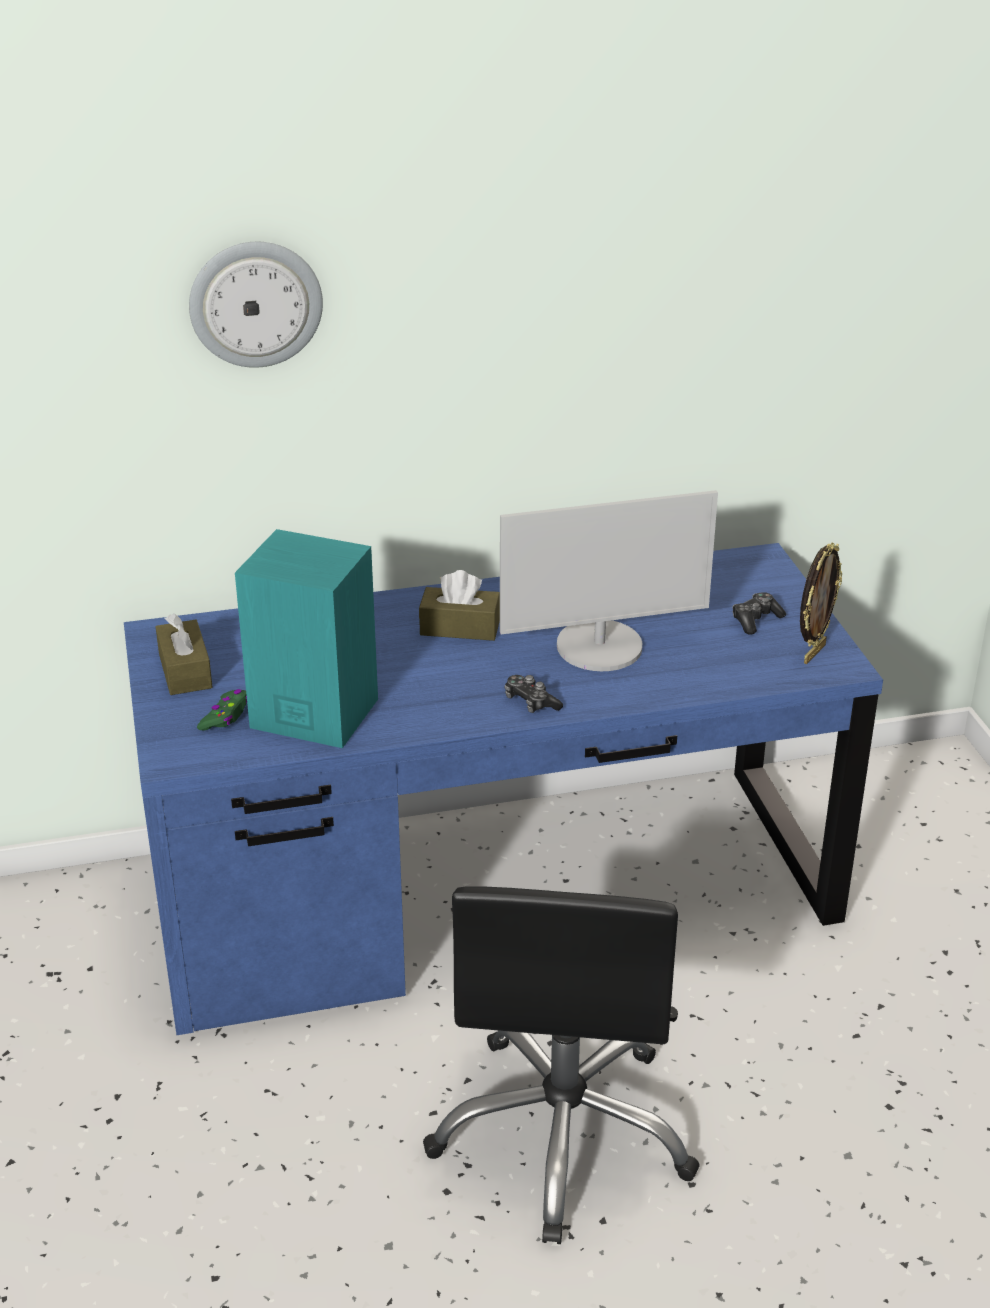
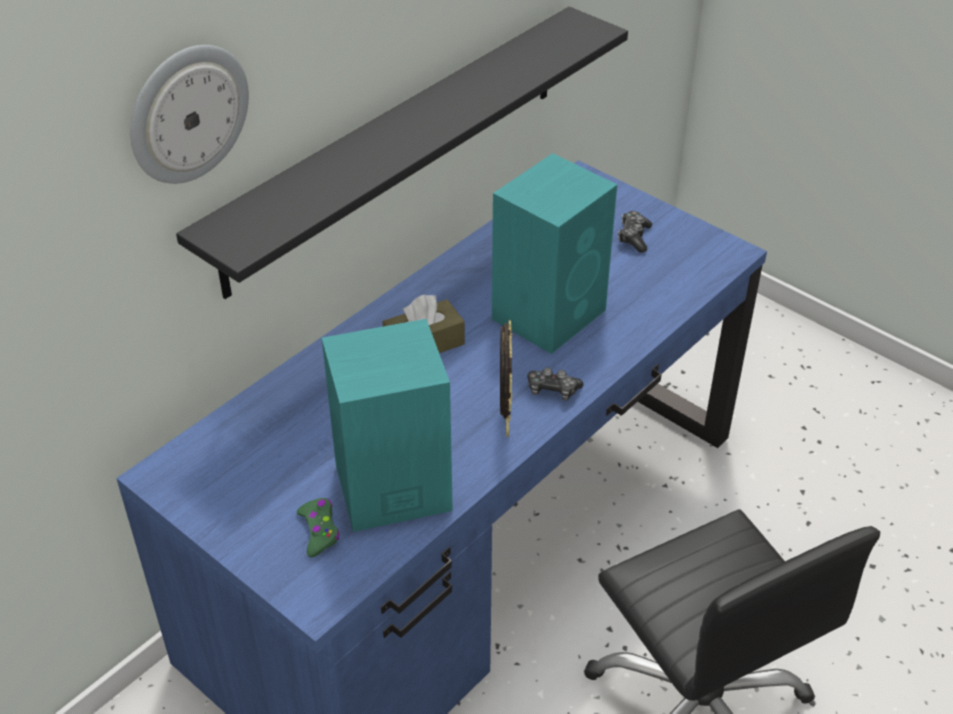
camera: 35 degrees left, 10 degrees up
(185, 671) = (232, 502): brown tissue box -> none
(510, 429) = (397, 147): none -> black shelf
(600, 647) = (550, 313): monitor -> turquoise speaker
(813, 653) = (700, 249): picture frame -> picture frame (504, 420)

